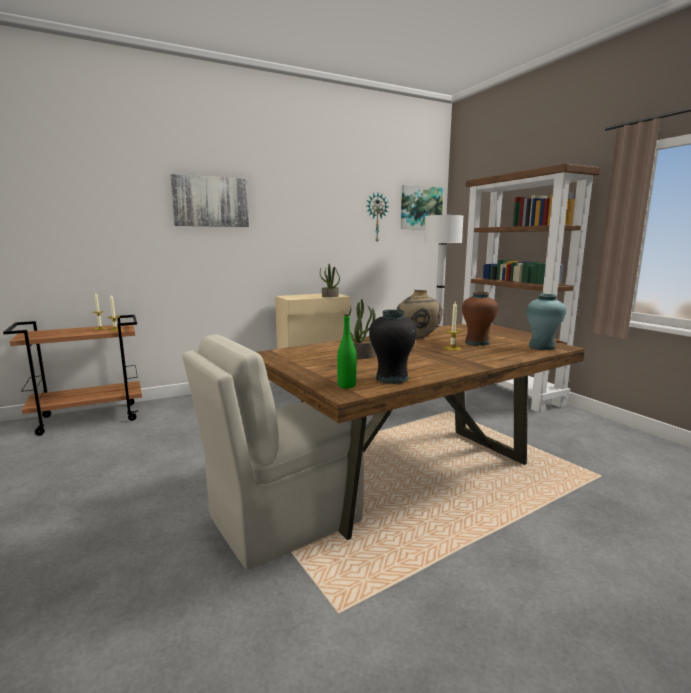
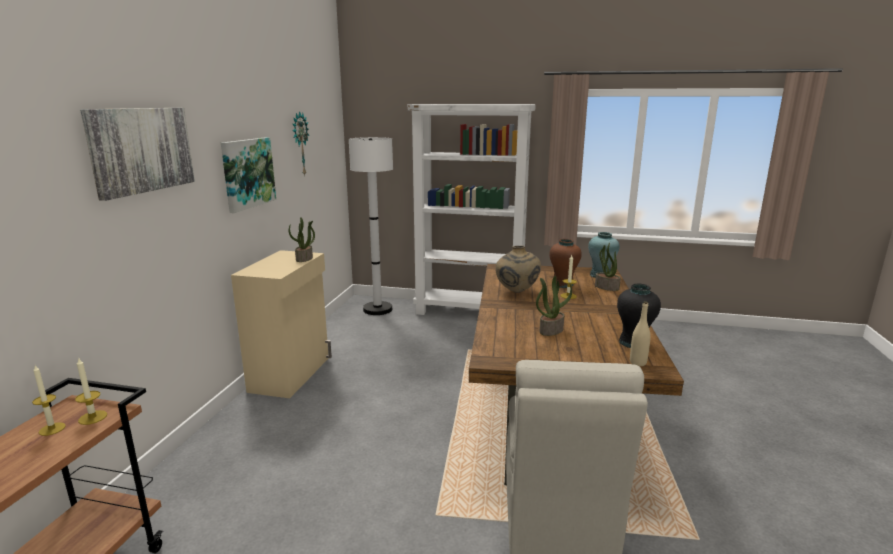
camera: 50 degrees left, 5 degrees up
(346, 386) = (638, 363): green bottle -> beige bottle
(421, 208) = (328, 126): picture -> picture (247, 173)
(508, 392) = (470, 312): brown bookcase -> white bookcase
(513, 353) = (606, 287): none -> potted plant

